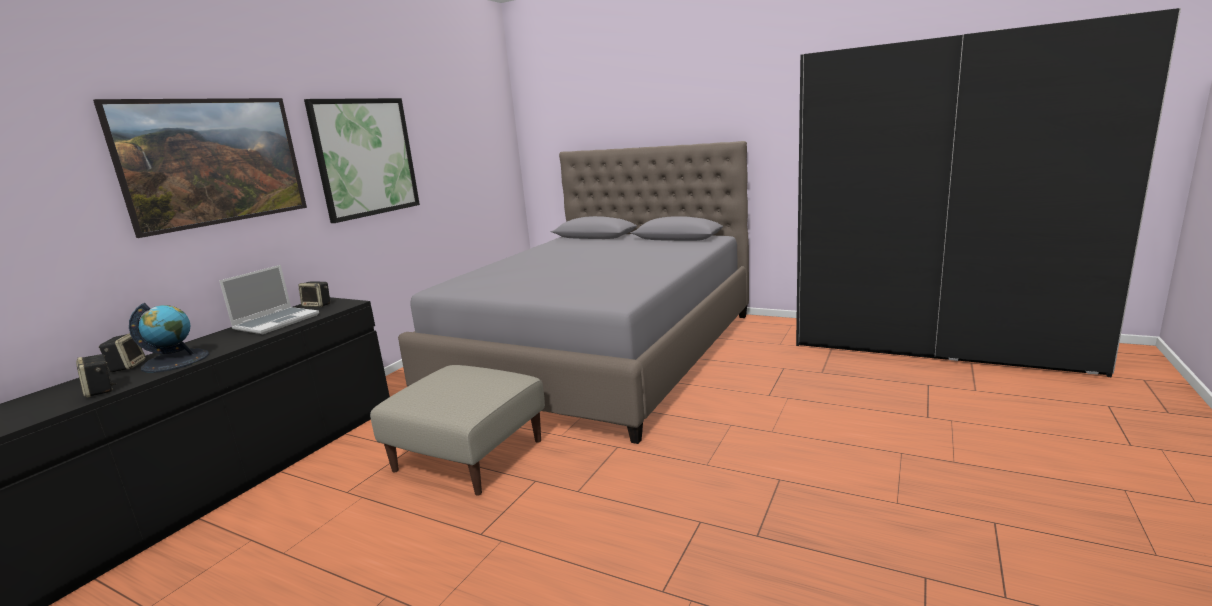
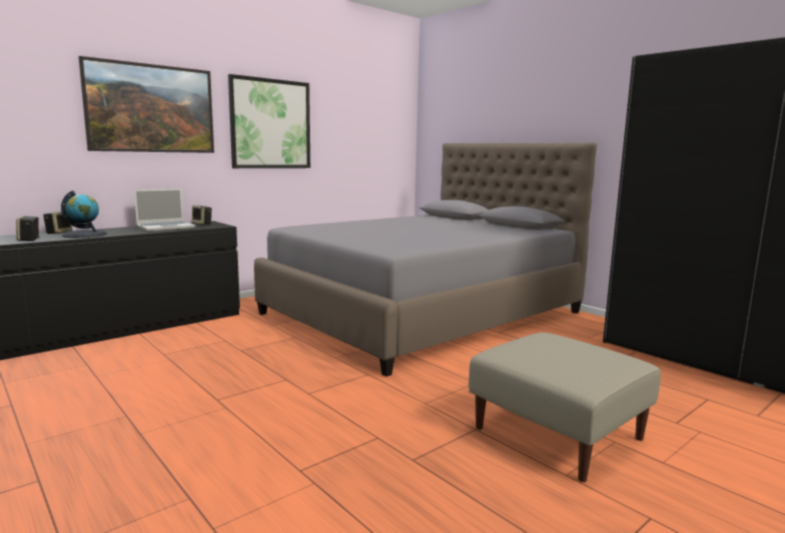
camera: 20 degrees right, 5 degrees down
(470, 455) = (260, 353): beige ottoman -> beige ottoman (559, 433)

